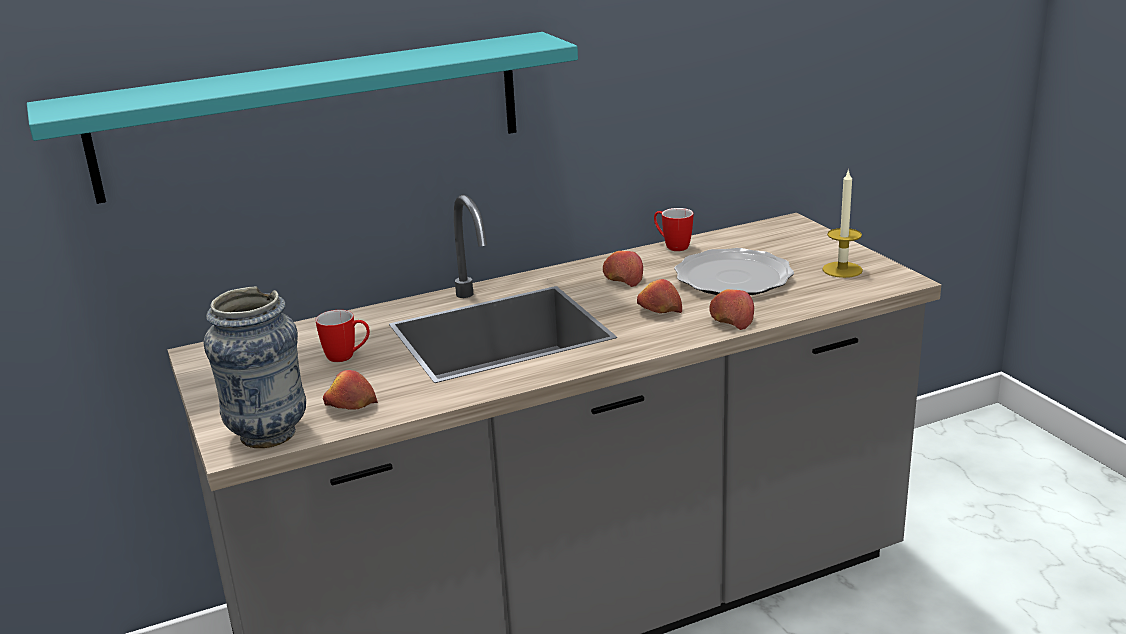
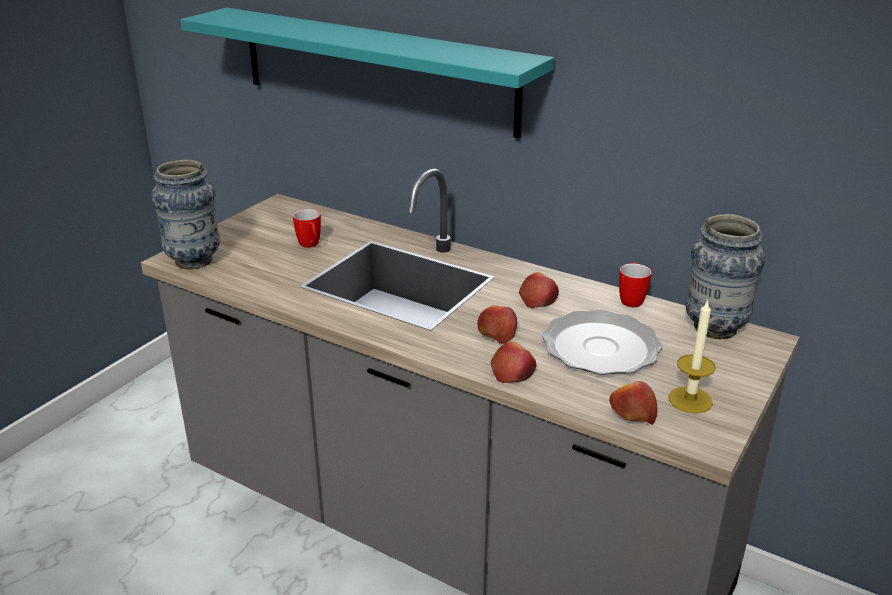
camera: 55 degrees right, 5 degrees up
(350, 406) = (246, 271): apple -> apple (632, 413)
(753, 233) = (714, 328): none -> vase

